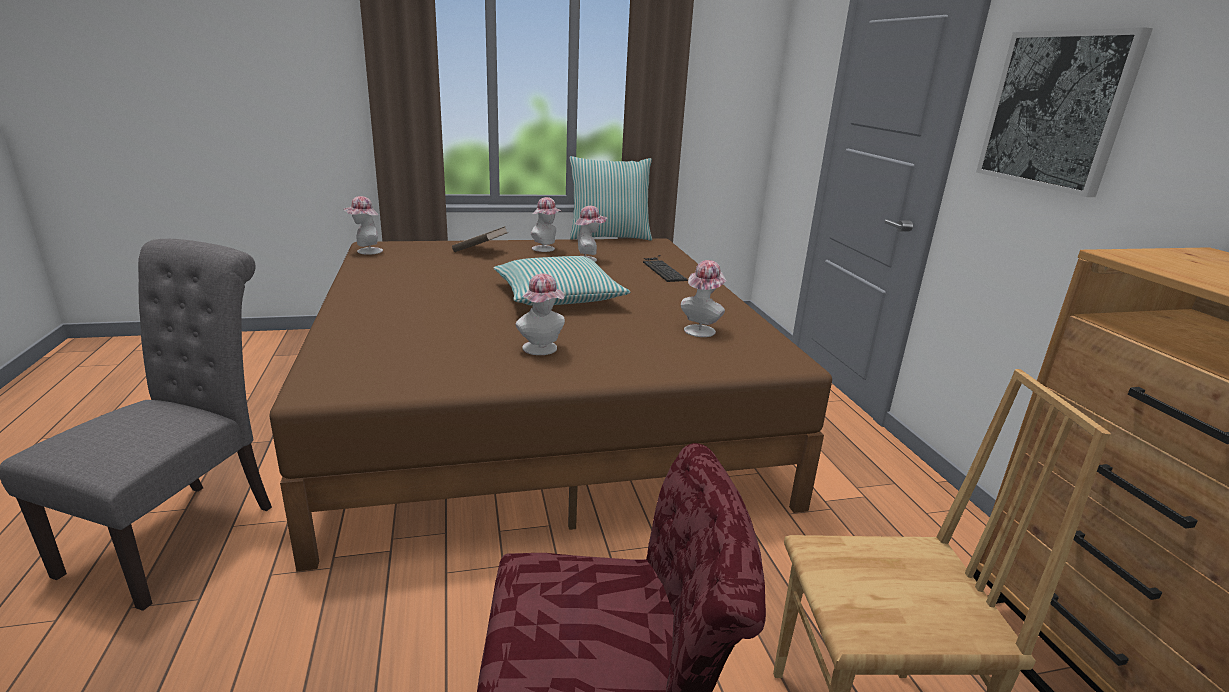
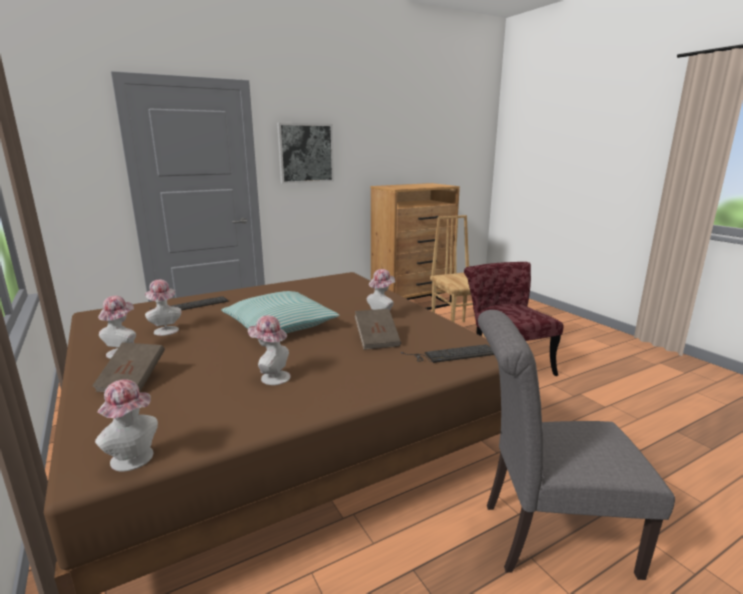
camera: 105 degrees left, 5 degrees down
(358, 362) = (452, 354): none -> keyboard
(457, 332) = (377, 340): none -> brown book
(609, 236) = (65, 332): pillow -> none
(701, 329) = (318, 289): hat -> hat (271, 377)

